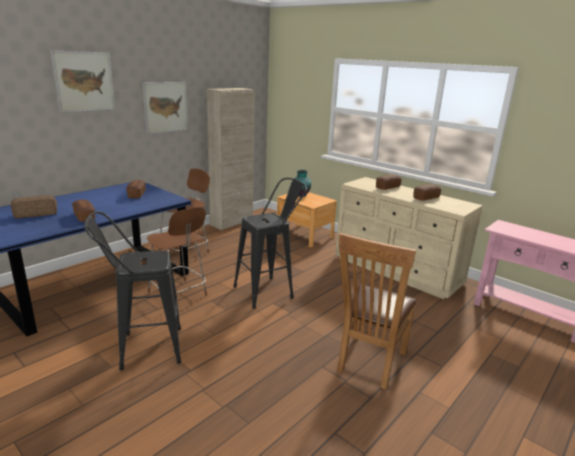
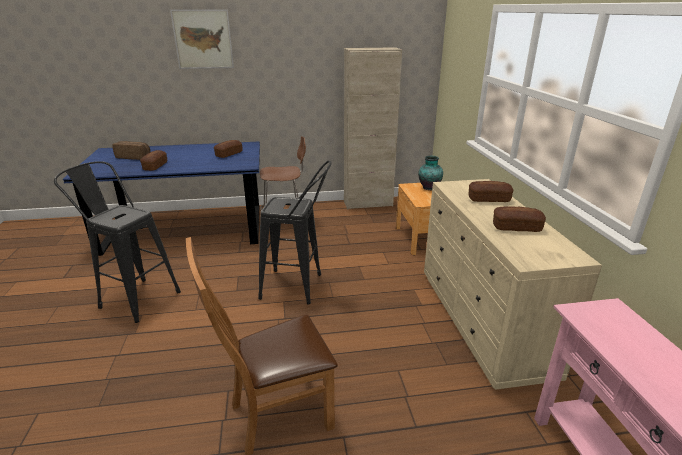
camera: 40 degrees right, 5 degrees up
(166, 107) = (292, 67): picture -> none
(178, 294) = (223, 260): brown chair -> none

